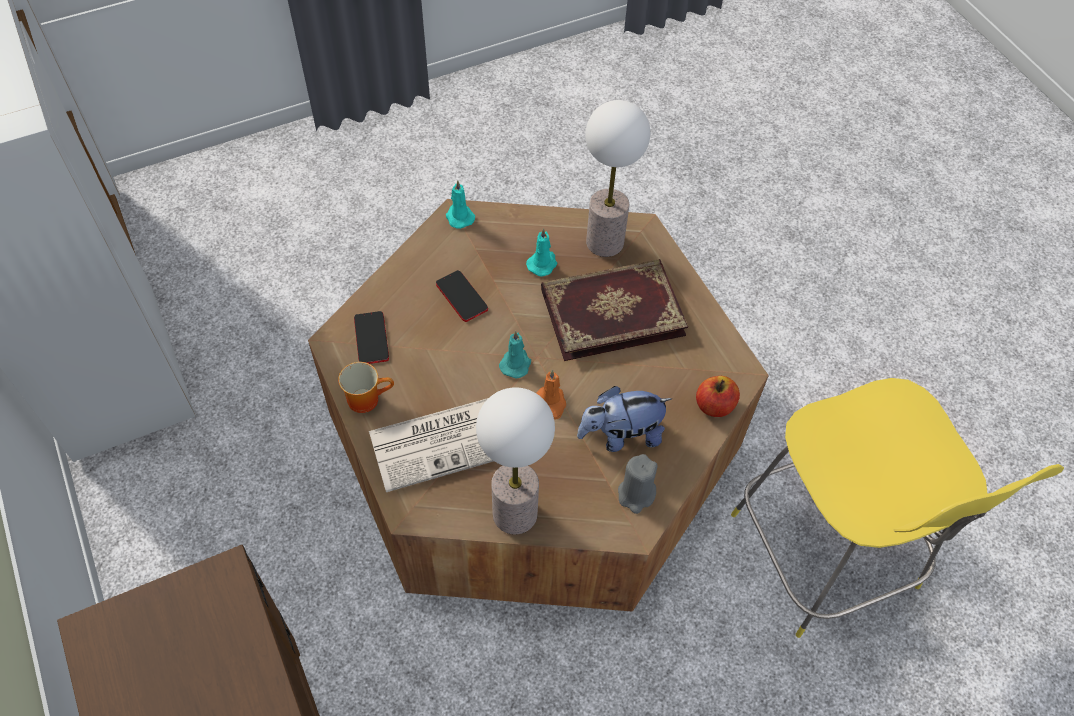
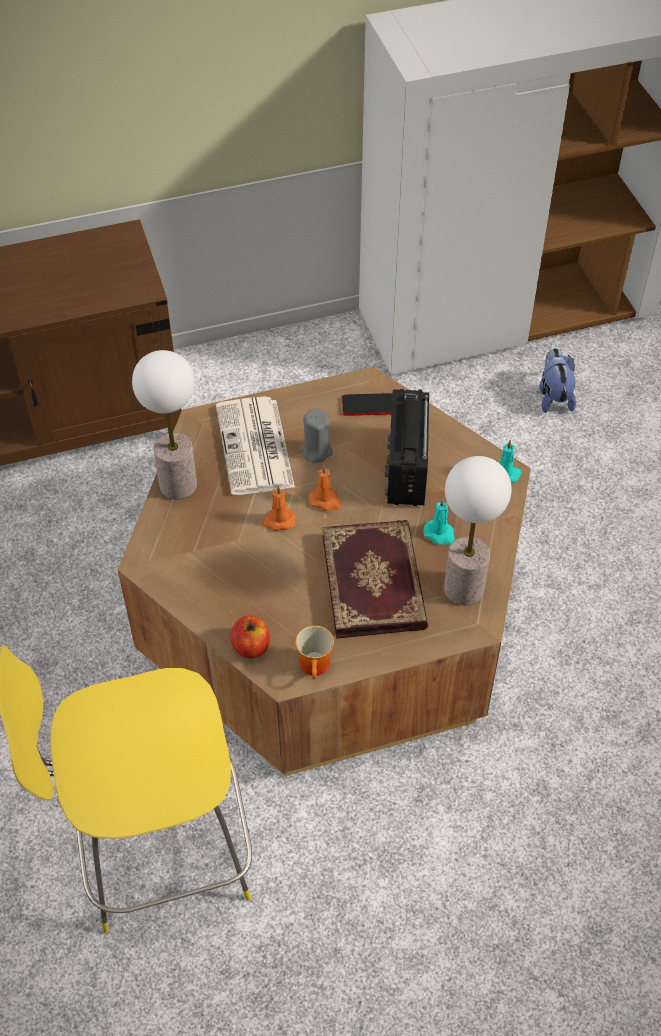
camera: 100 degrees right, 5 degrees down
(367, 397) = (308, 400): mug -> mug (317, 666)
(461, 297) = (406, 469): phone -> radio
(516, 363) = (325, 501): turquoise candle -> orange candle
(621, 435) = (235, 567): plush toy -> plush toy (554, 397)
(636, 494) = (174, 569): grey candle -> grey candle (316, 451)

